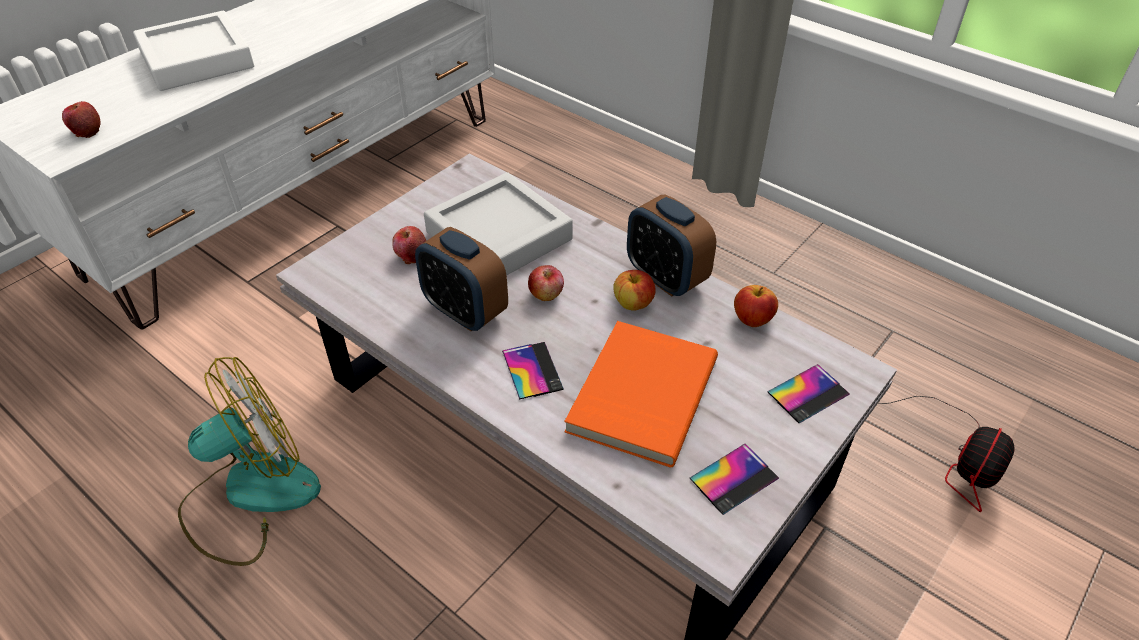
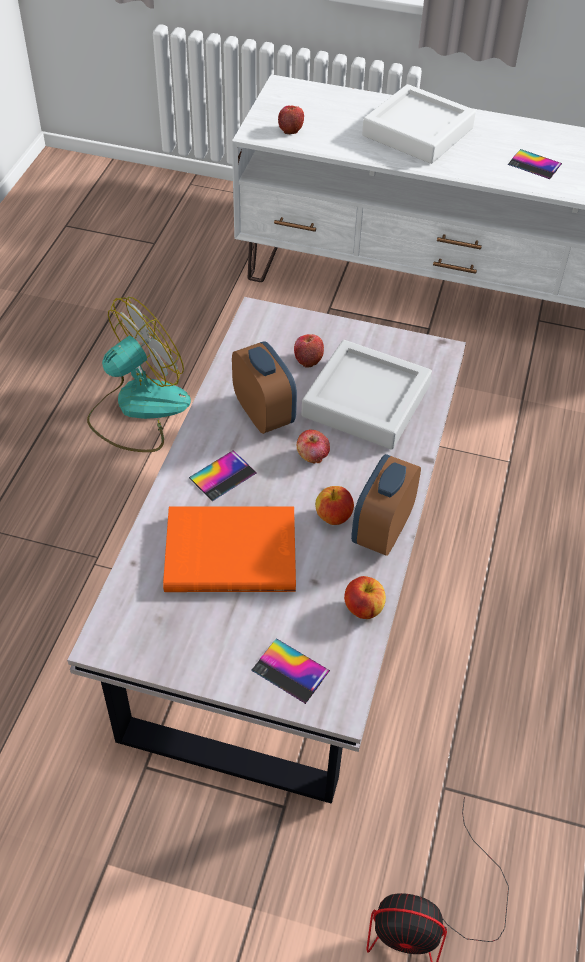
camera: 65 degrees right, 5 degrees up
(250, 495) = (138, 409): fan -> fan turned 75 degrees counterclockwise
(465, 312) = (264, 414): alarm clock -> alarm clock turned 135 degrees clockwise
(734, 478) = (171, 636): phone -> phone (534, 164)

